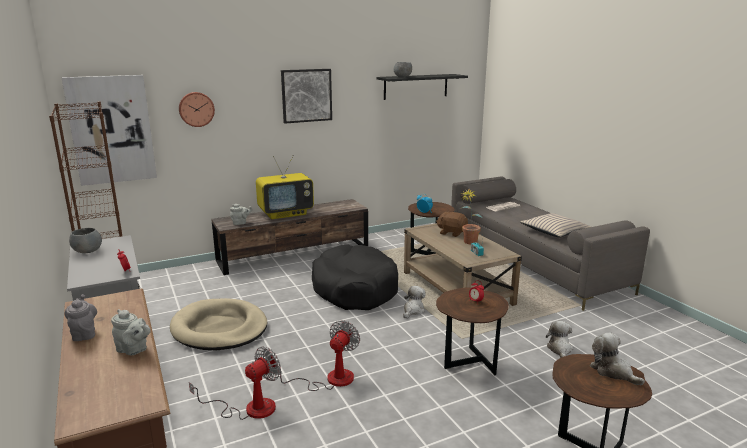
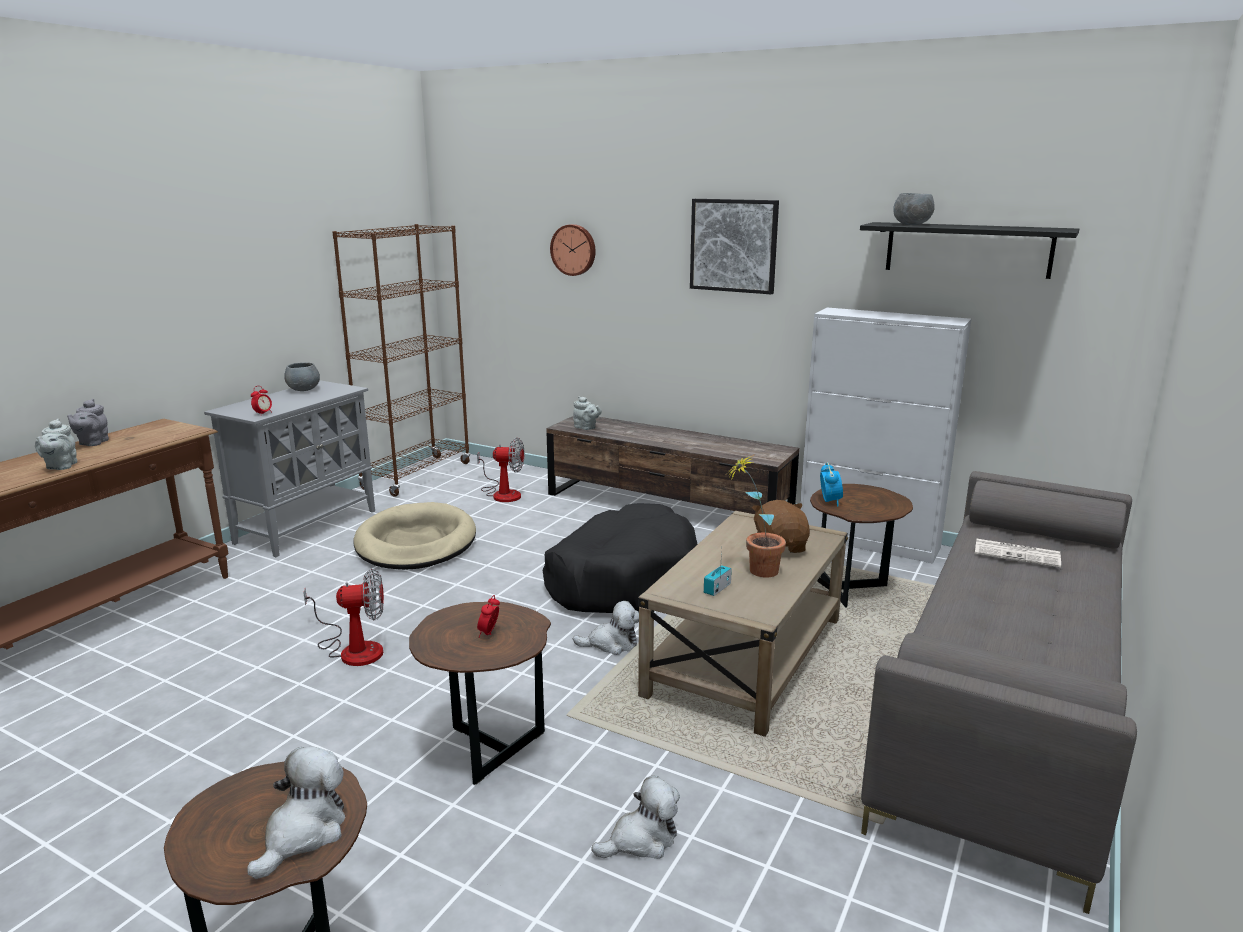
camera: 55 degrees right, 0 degrees up
(84, 334) = (92, 443): grey teapot -> grey teapot turned 150 degrees clockwise
(111, 129) = (482, 265): picture -> none
(249, 408) = (257, 624): fan -> fan (502, 493)
(286, 213) = (661, 435): television -> none
(396, 234) = (869, 542): none -> white cabinet
(554, 231) = (984, 637): beige pillow -> none

